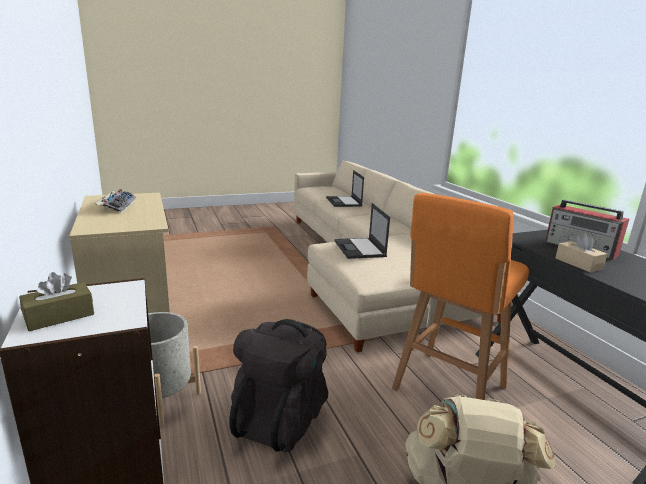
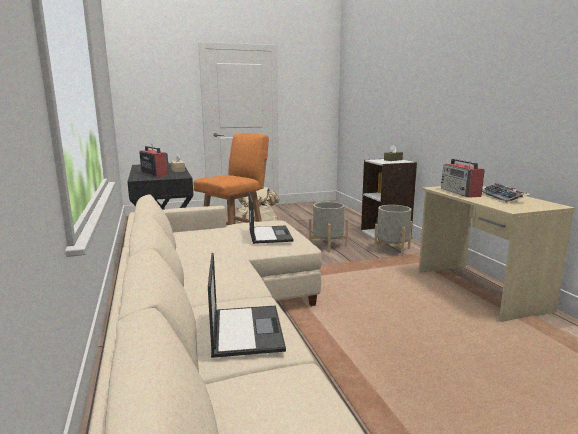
camera: 175 degrees left, 5 degrees down
(142, 216) = (460, 192): none -> radio
(281, 418) = (328, 246): black backpack -> grey planter

